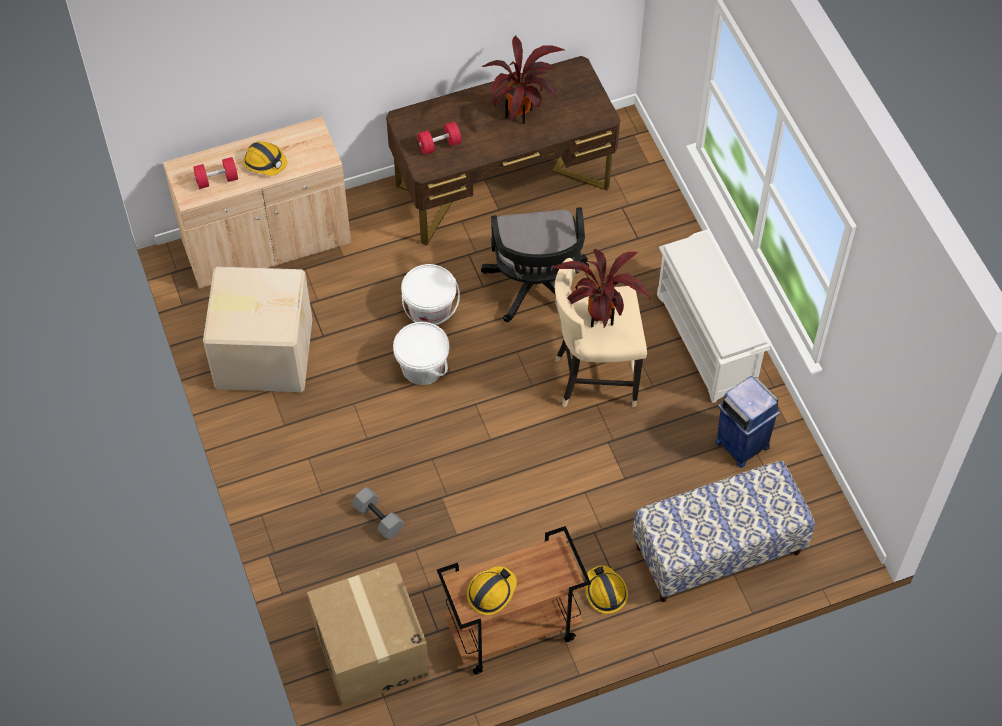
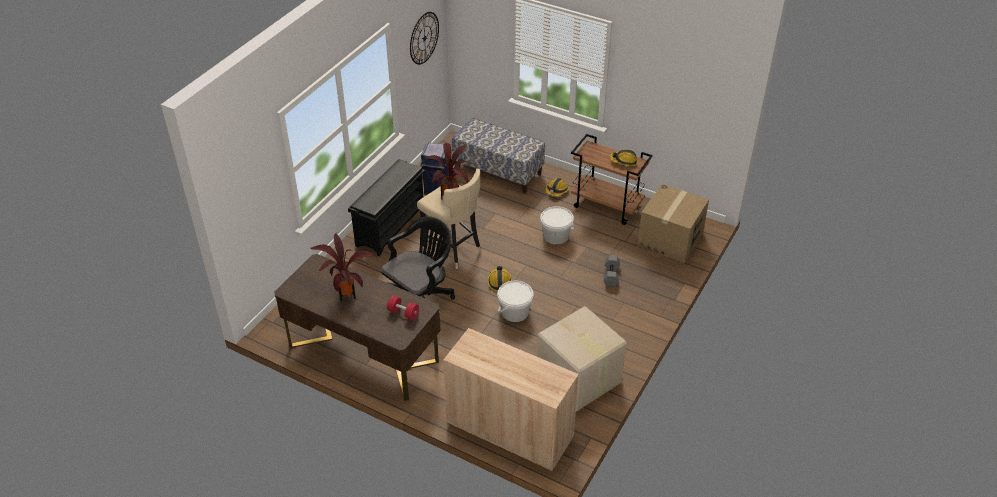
camera: 130 degrees left, 15 degrees down
(217, 180) = (539, 373): red dumbbell -> none
(265, 162) = (503, 360): hard hat -> hard hat (499, 282)
(430, 309) = (477, 331): white bucket -> white bucket (556, 236)
(707, 341) = (390, 226): white shoe rack -> black shoe rack
(889, 366) = (424, 38): none -> wall clock

